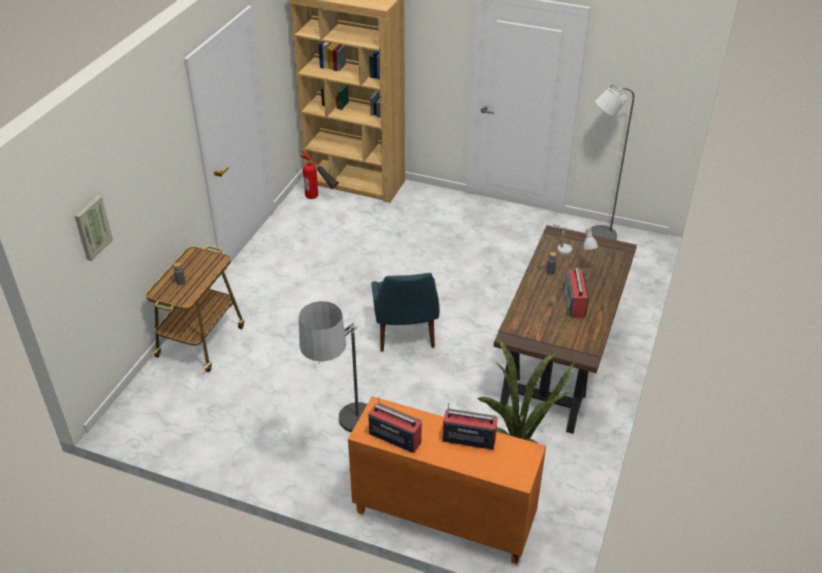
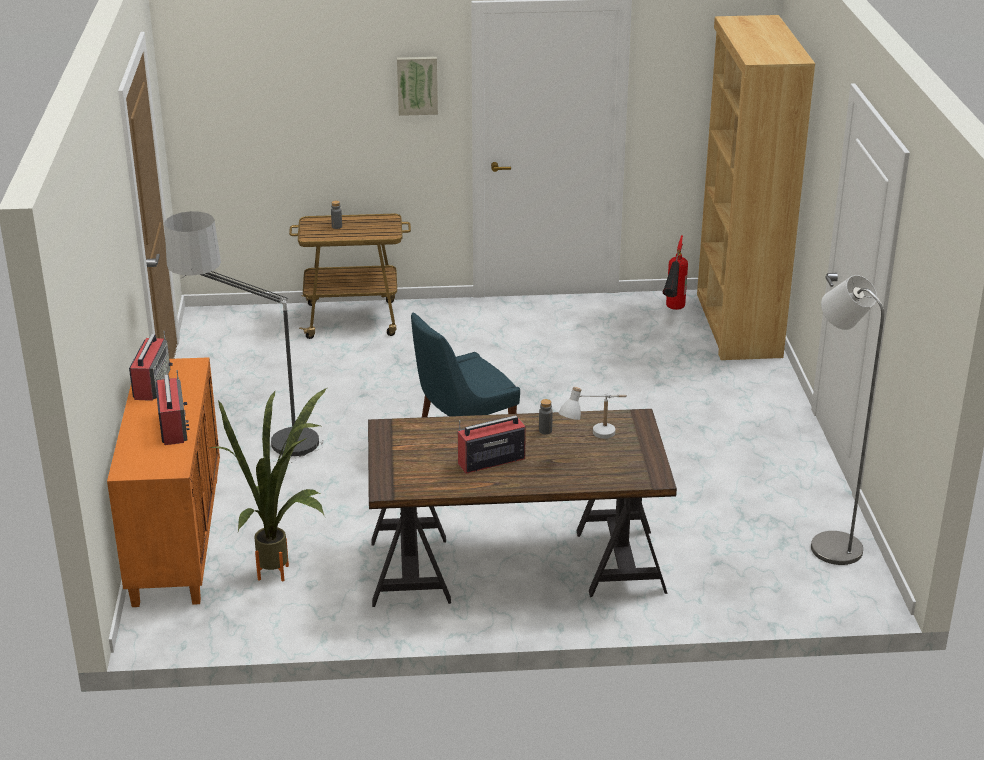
camera: 65 degrees right, 10 degrees down
(92, 227) = (254, 98): picture -> picture (417, 85)

